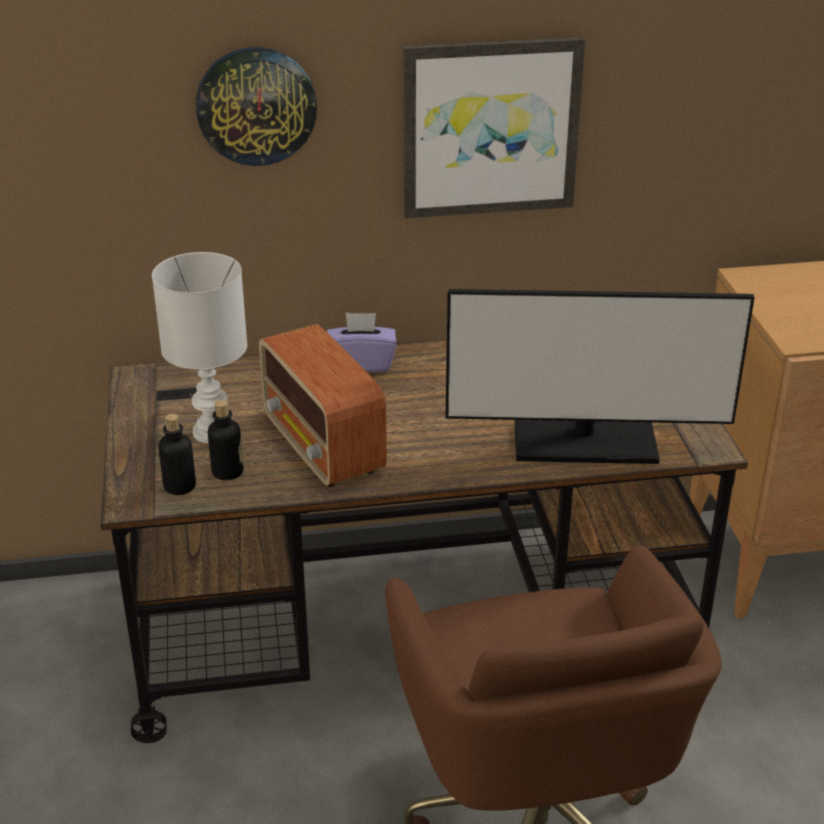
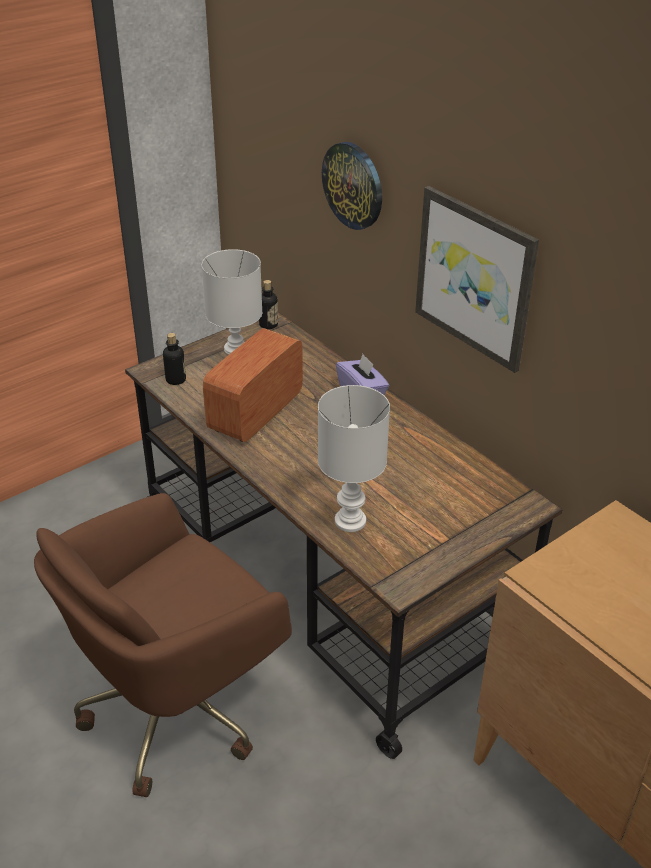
camera: 60 degrees right, 5 degrees up
(227, 472) = (202, 390): bottle -> bottle (268, 324)
(585, 443) = (351, 521): monitor -> white table lamp

